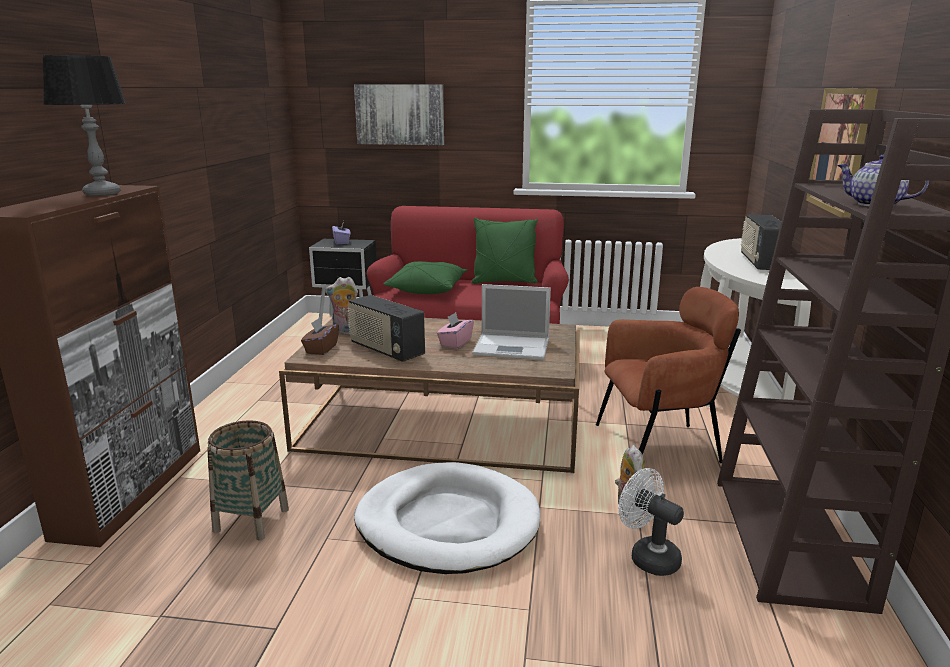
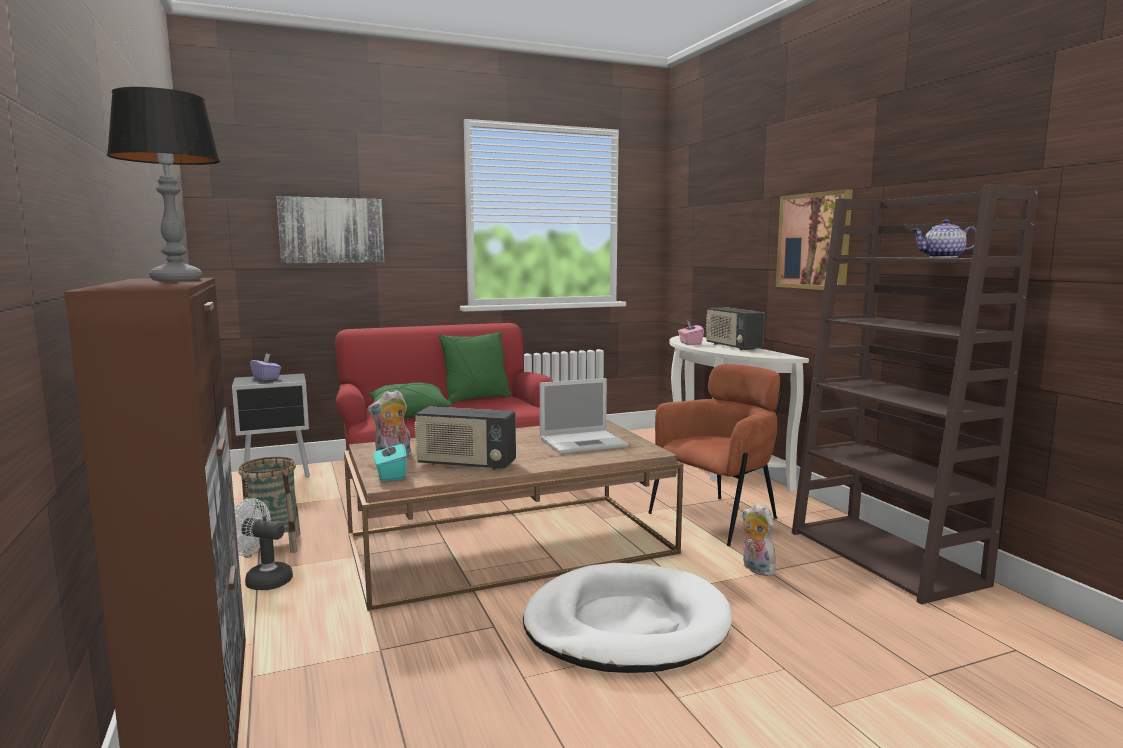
camera: 30 degrees left, 10 degrees down
(251, 520) = (412, 689): basket -> basket (273, 545)
(321, 349) = (390, 475): brown tissue box -> turquoise tissue box
(455, 343) = (525, 447): pink tissue box -> pink tissue box (690, 343)
(648, 556) = (814, 598): white fan -> white fan (262, 580)

